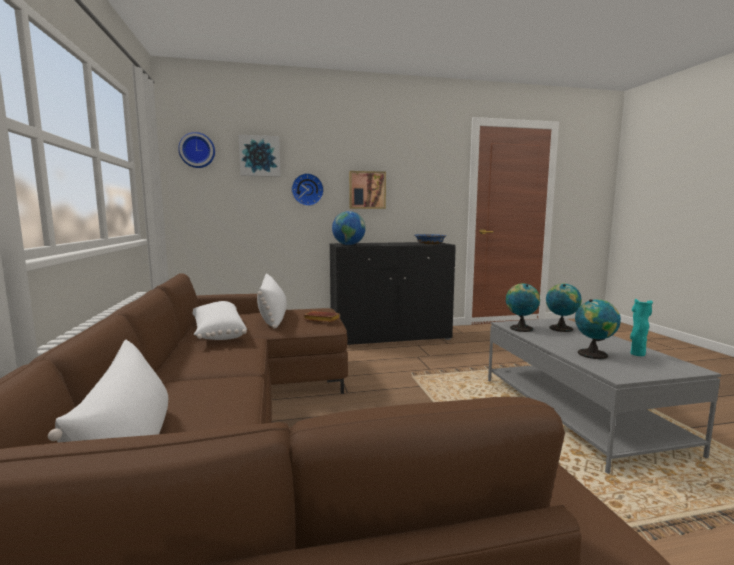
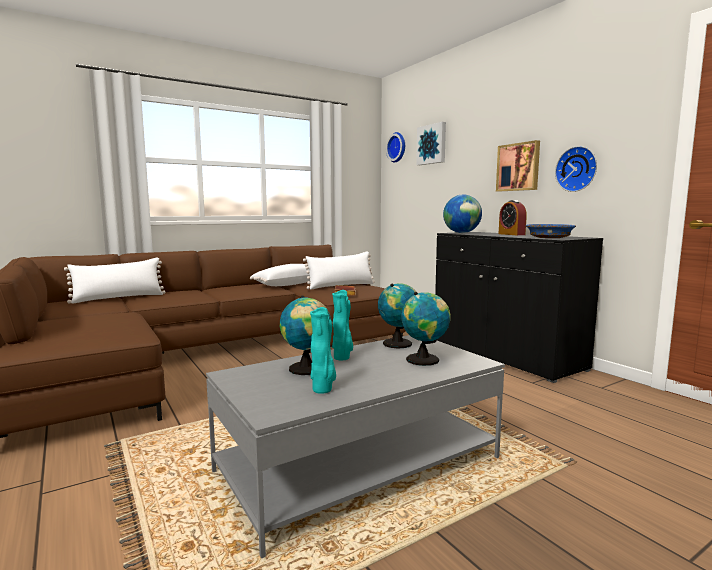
camera: 70 degrees right, 0 degrees up
(307, 189) = (464, 173): wall clock -> wall clock (577, 169)
(385, 243) = (511, 234): none -> alarm clock
(562, 344) = (342, 358): none -> turquoise vase

